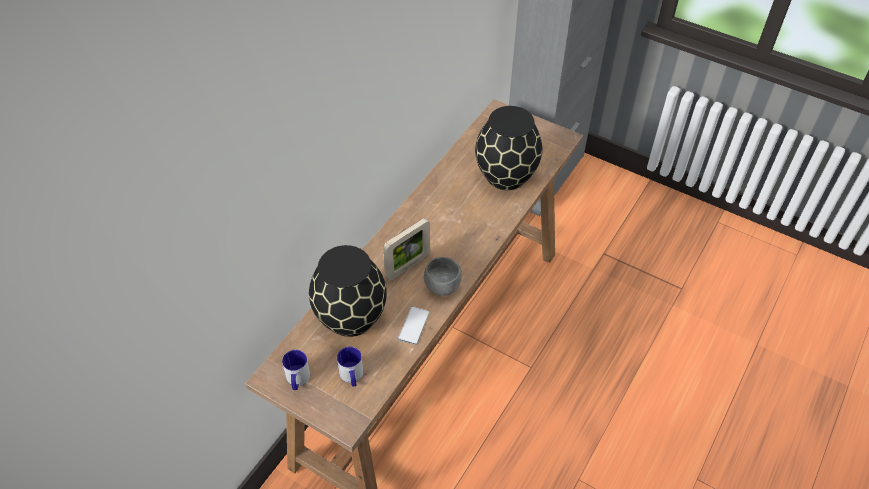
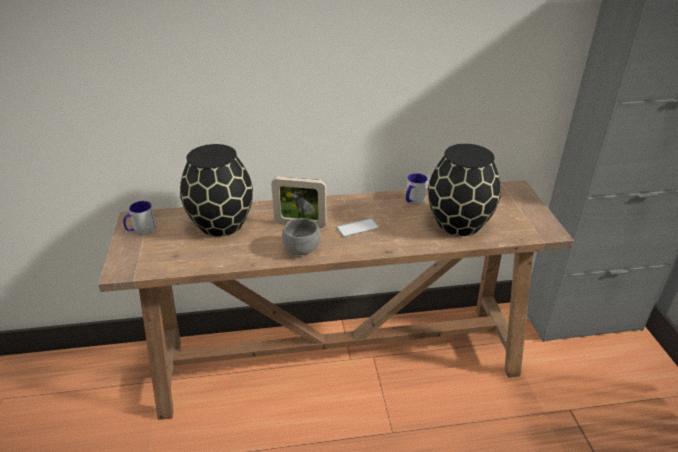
camera: 50 degrees right, 15 degrees down
(352, 376) = (166, 251): mug -> mug (413, 200)
(413, 325) = (245, 255): phone -> phone (357, 228)

